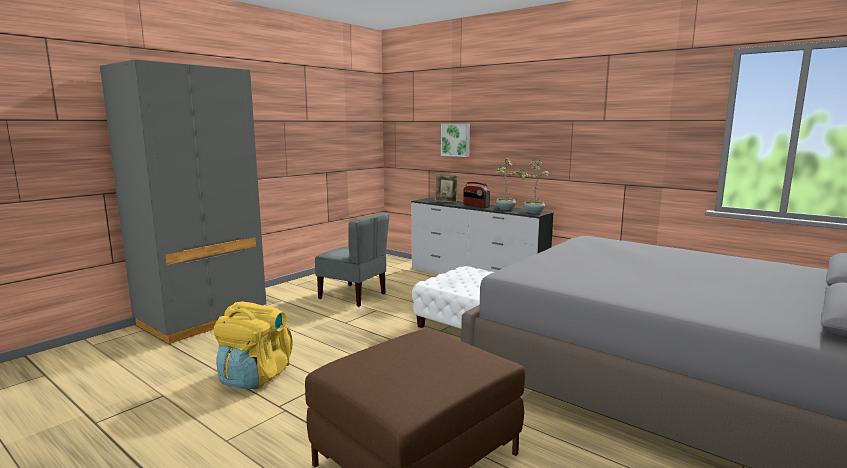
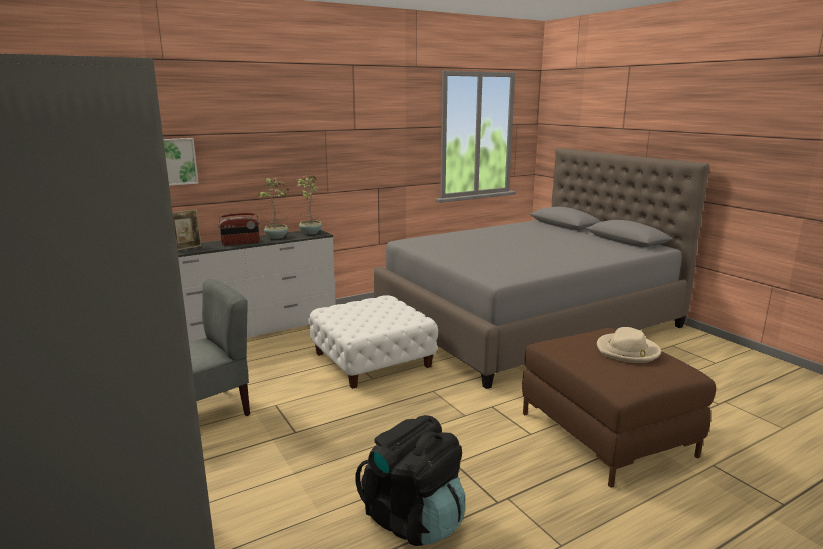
camera: 70 degrees left, 5 degrees up
(255, 377) = (413, 519): yellow backpack -> black backpack
(426, 366) = (627, 351): none -> beige hat

